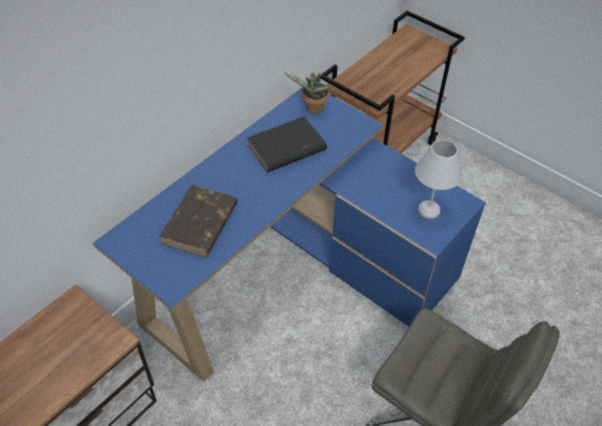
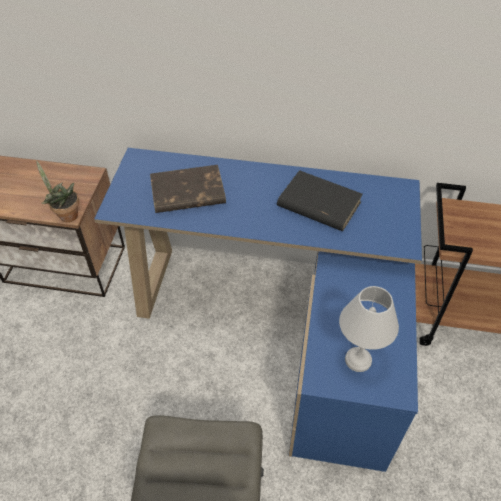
camera: 60 degrees right, 0 degrees up
(312, 109) = (386, 199): potted plant -> potted plant (66, 215)

